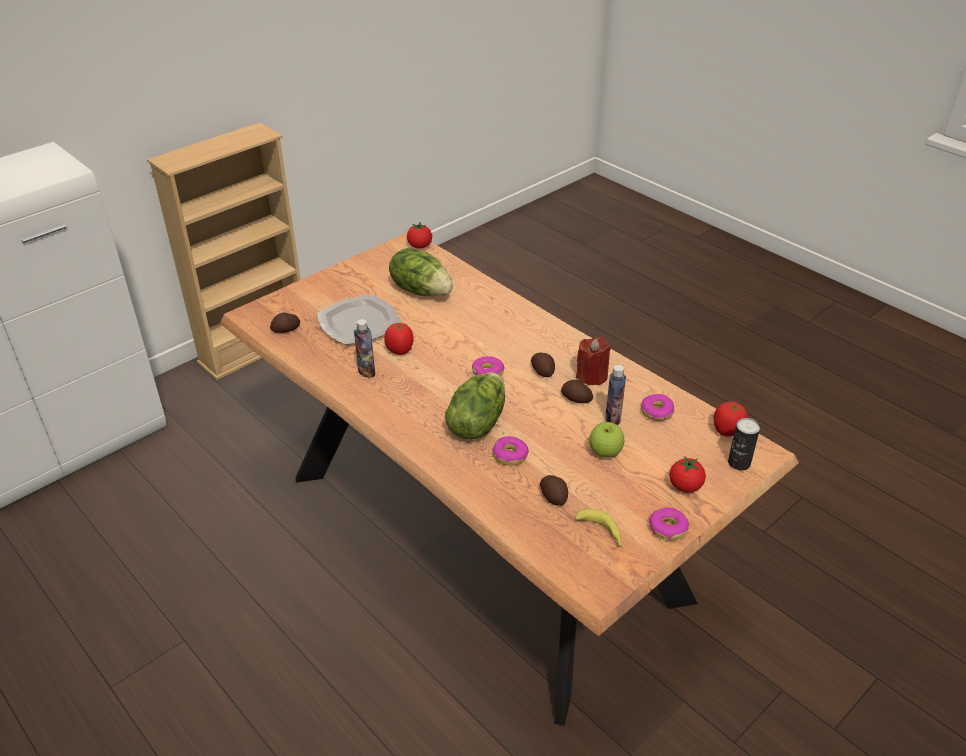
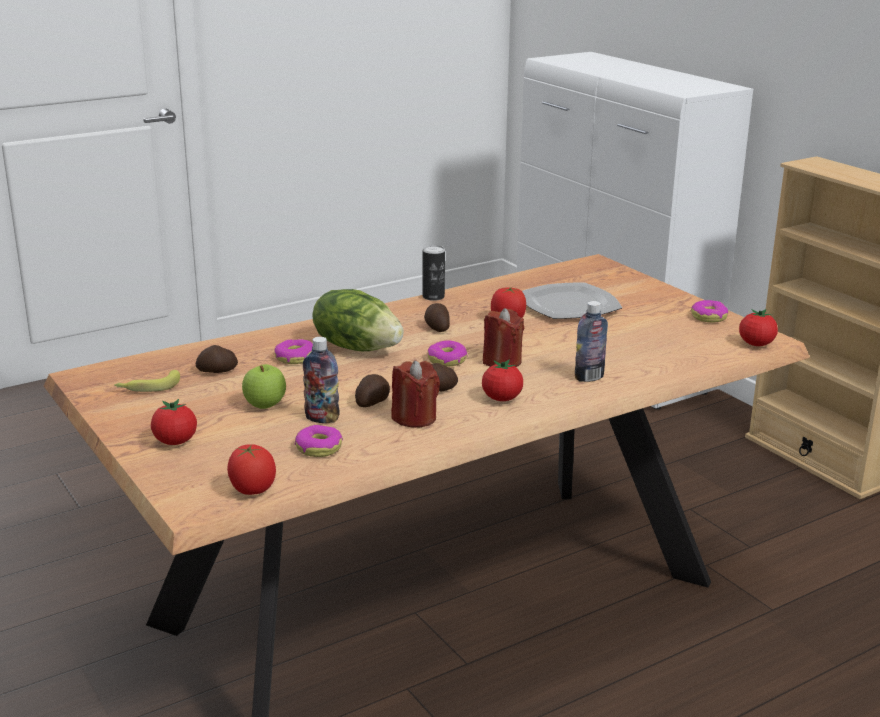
camera: 100 degrees right, 15 degrees down
(286, 330) = (560, 275): potato -> potato (437, 328)
(366, 371) = (472, 305): bottle -> bottle (589, 377)
(421, 290) = (638, 338): lettuce -> none
(481, 346) = (502, 361): none -> red candle
(545, 341) = (501, 399): none -> tomato
(667, 528) = (123, 421): donut -> donut (708, 317)
(739, 463) = (187, 485): can -> can (433, 297)

